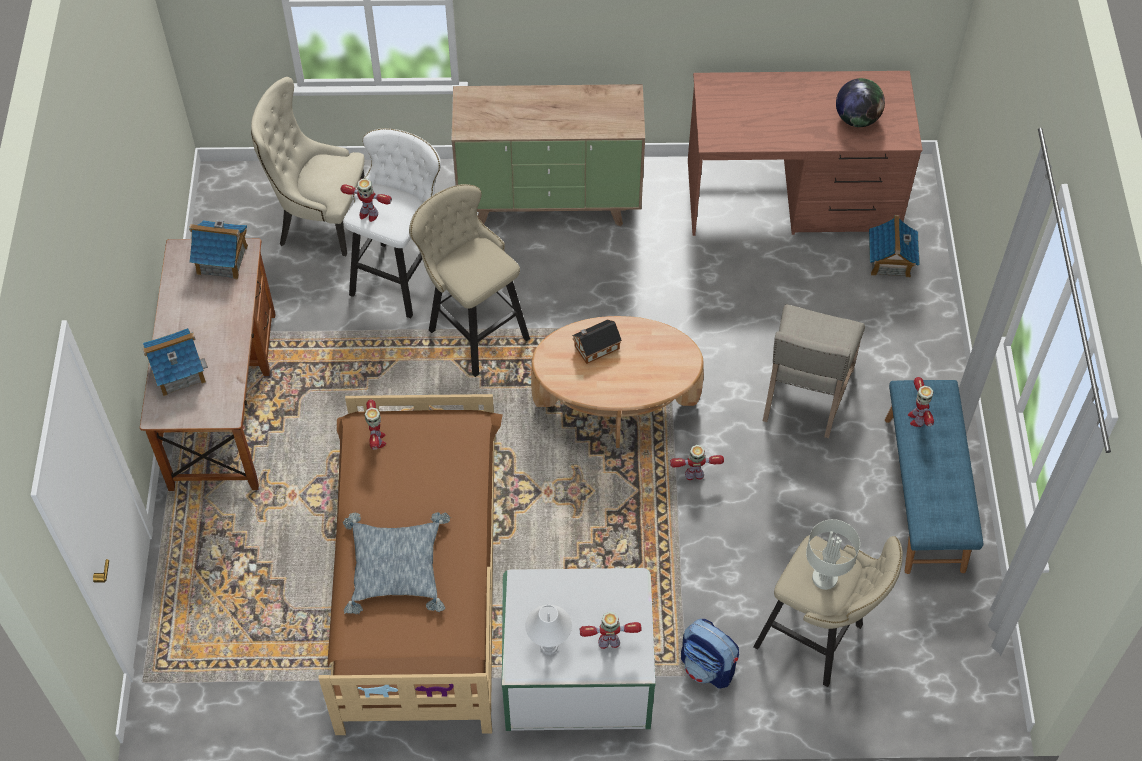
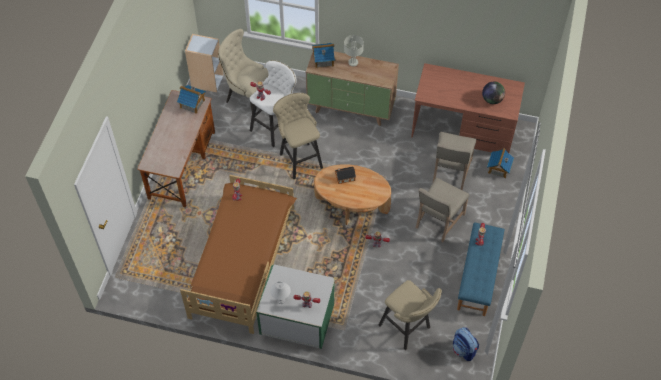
camera: 15 degrees right, 0 degrees up
(178, 372) = (160, 148): toy house -> toy house (323, 60)
(225, 209) = (207, 81): none -> bookcase
(396, 565) = (230, 252): pillow -> none
(708, 667) = (355, 329): backpack -> backpack (464, 350)
(796, 291) = (450, 173): none -> beige chair
(825, 577) = (408, 299): grey table lamp -> grey table lamp (353, 62)

